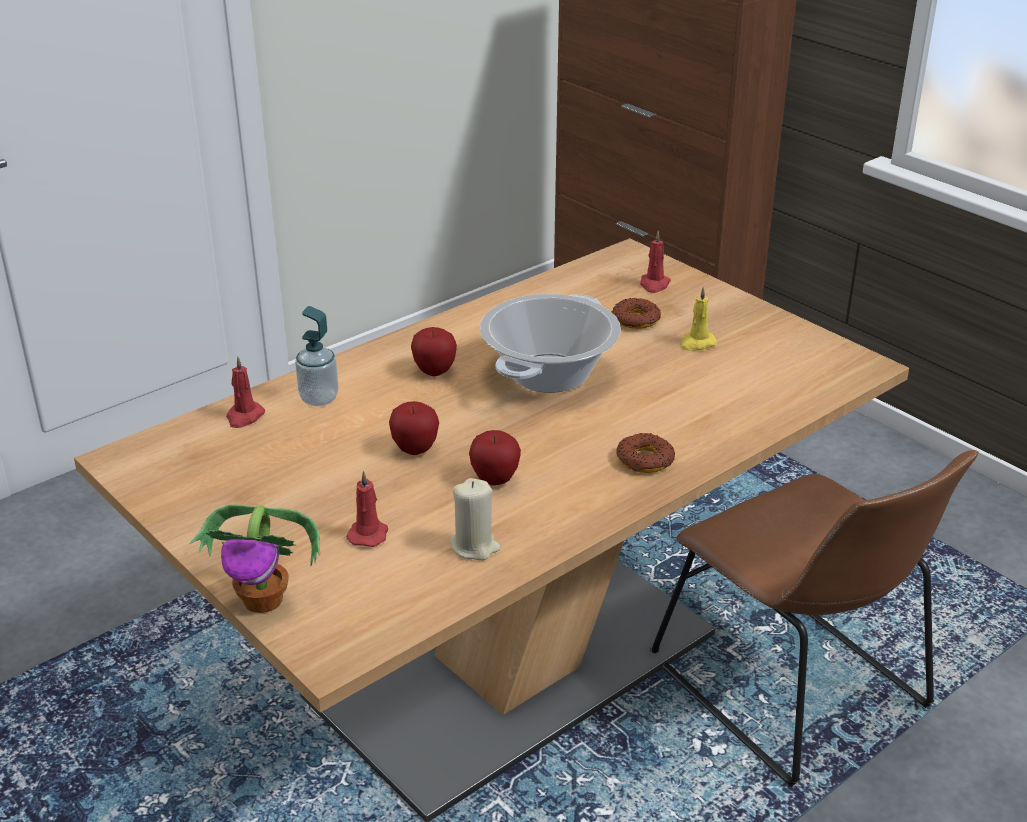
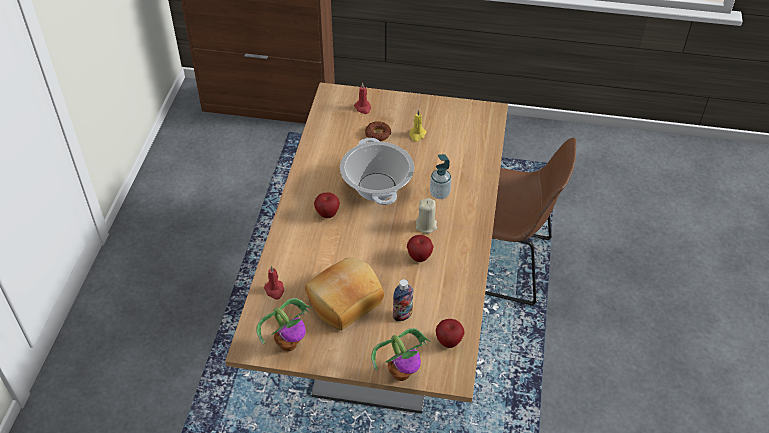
camera: 40 degrees left, 15 degrees up
(173, 480) = (288, 343): none -> potted plant
(314, 473) = (343, 300): none -> bread
(319, 398) = (295, 260): soap dispenser -> soap dispenser (439, 193)
(368, 534) = (402, 315): red candle -> bottle
(415, 450) = (370, 262): apple -> apple (448, 342)
(474, 546) = (448, 294): beige candle -> beige candle (426, 226)
(645, 460) = (463, 211): donut -> none

